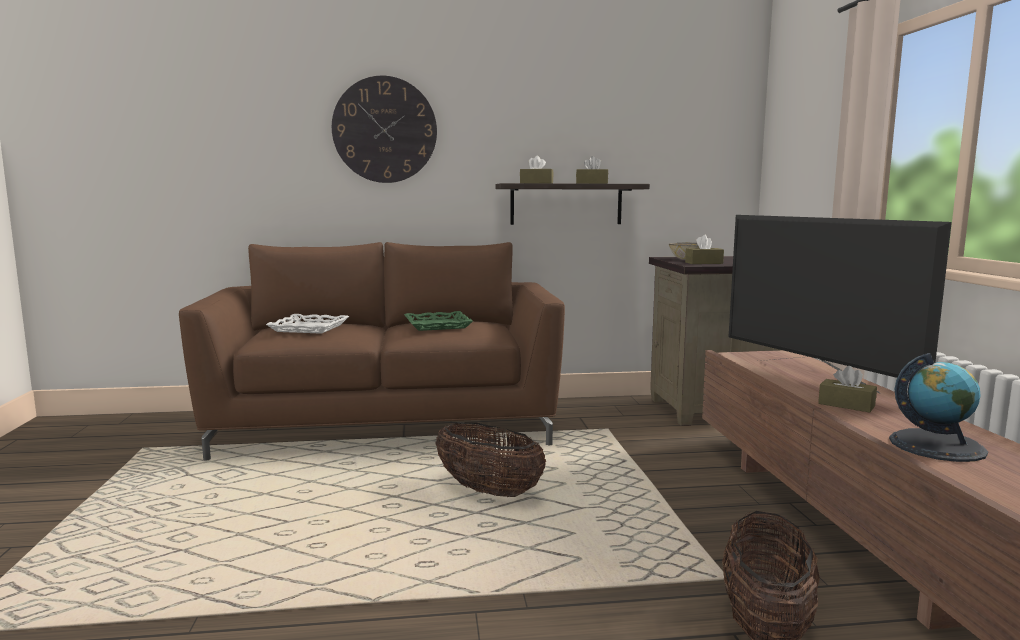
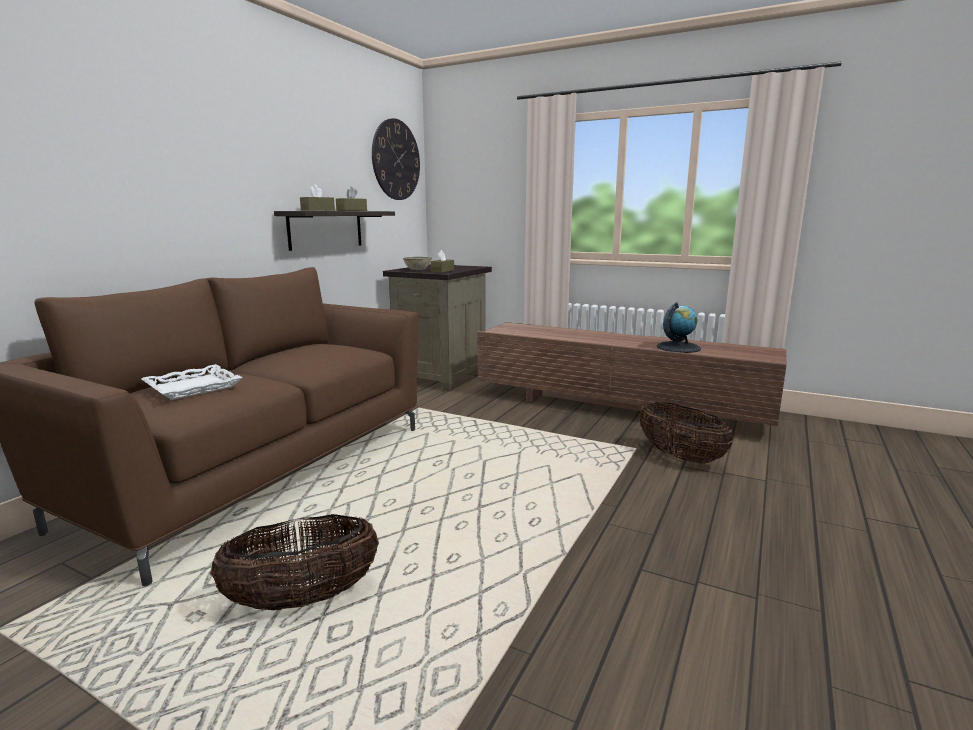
camera: 55 degrees left, 5 degrees up
(384, 130) = (163, 146): wall clock -> wall clock (396, 160)
(437, 325) = (306, 354): green tray -> none
(488, 491) = (453, 471): basket -> basket (303, 599)
(815, 375) = (557, 332): television -> none
(846, 405) = (610, 341): brown tissue box -> none

